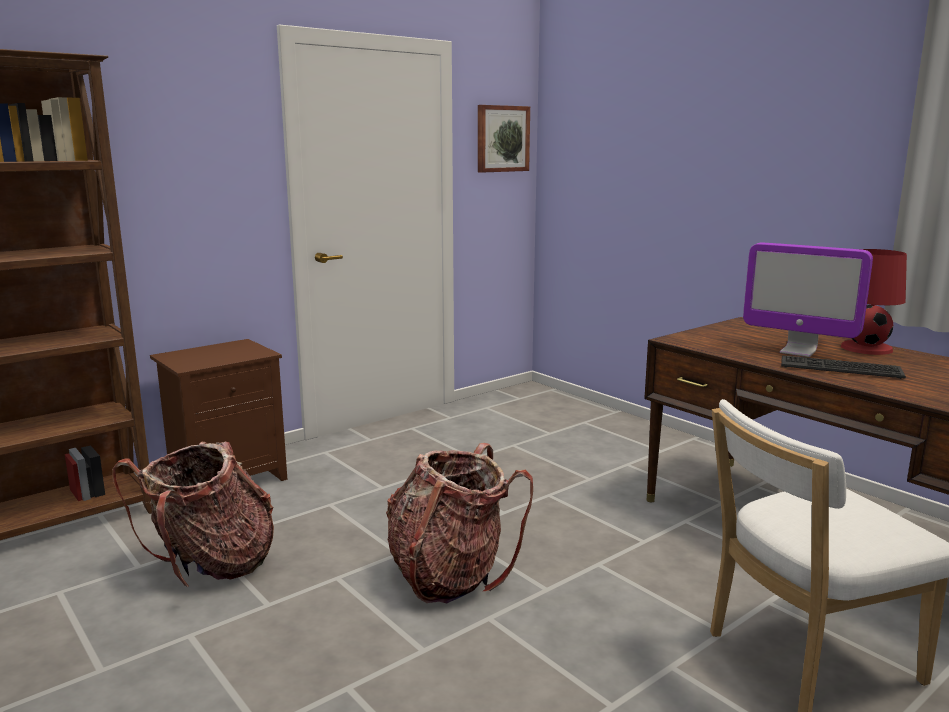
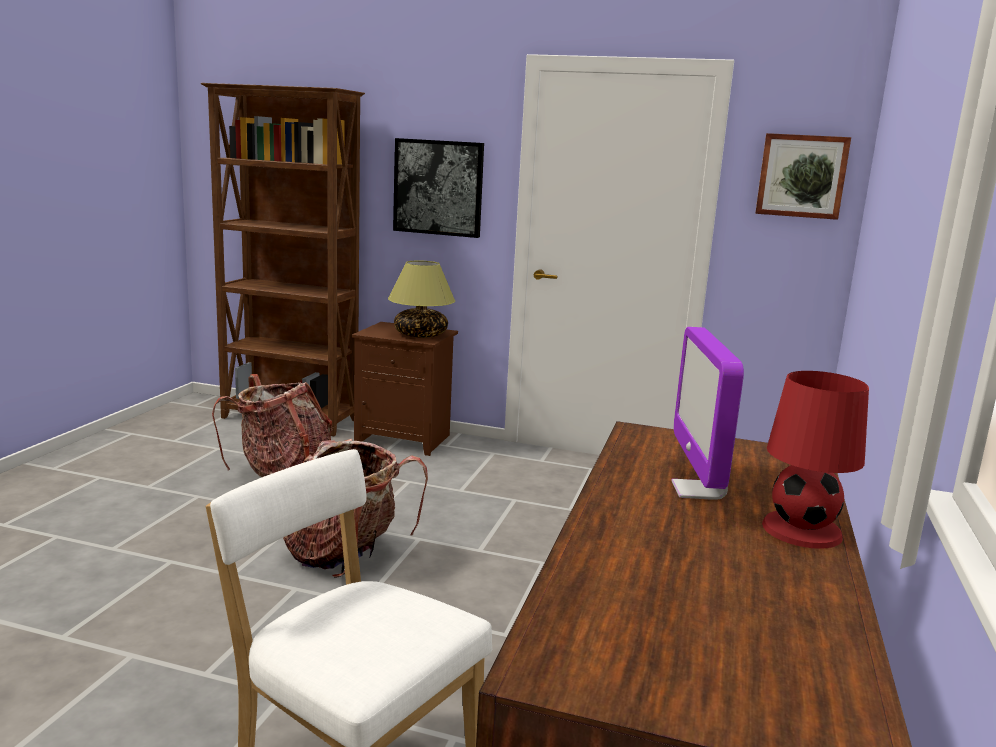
camera: 55 degrees right, 0 degrees up
(196, 178) = (438, 187): none -> picture
(239, 352) = (421, 335): none -> table lamp
(840, 368) = (655, 517): keyboard -> none

